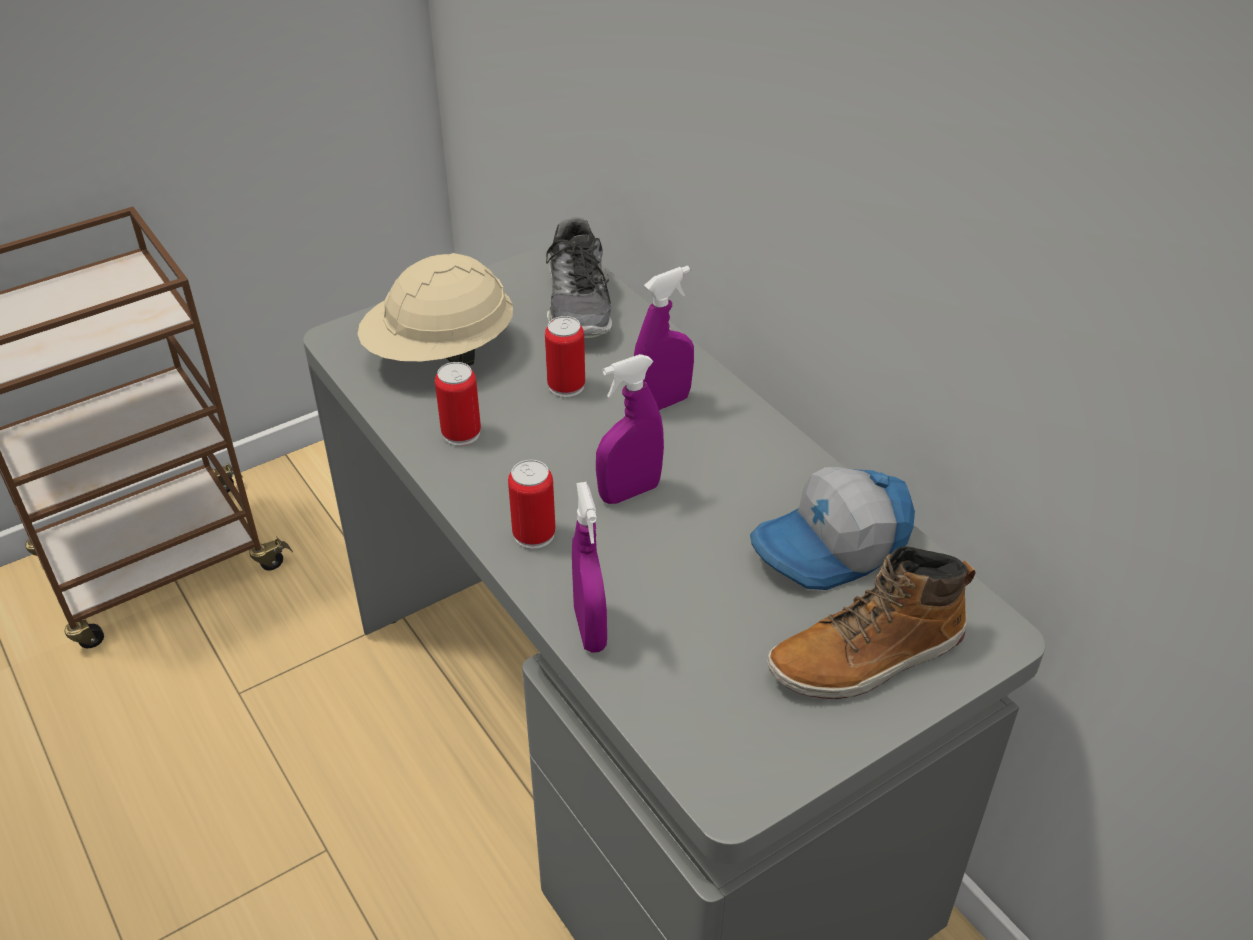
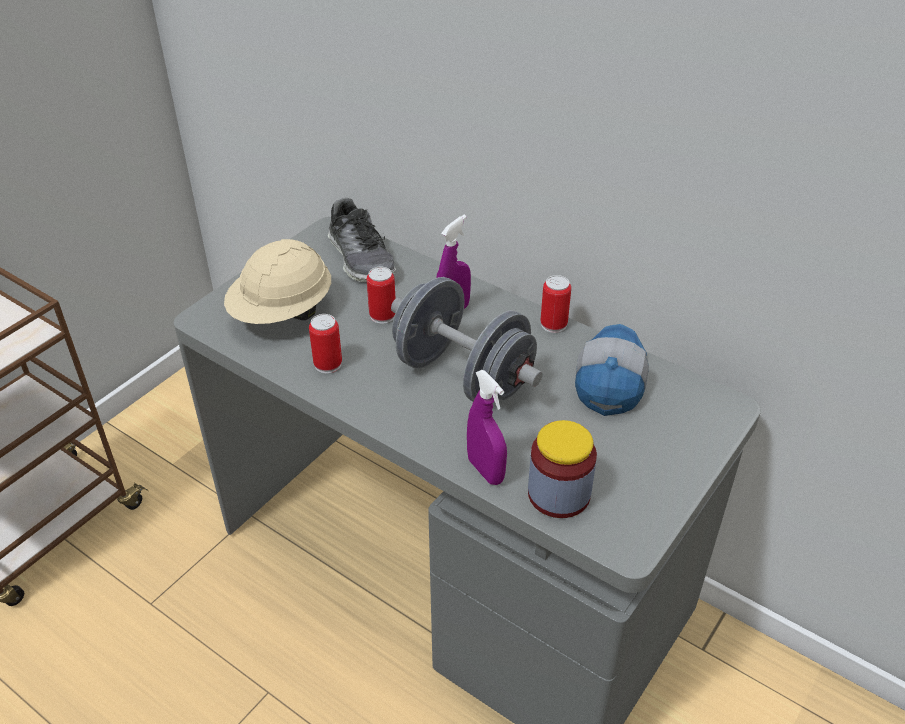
camera: 20 degrees left, 0 degrees up
(534, 534) = (415, 419): can -> can (553, 324)
(629, 492) = (463, 376): purple spray bottle -> grey dumbbell
(673, 690) = (559, 494): none -> jar
(832, 549) = (608, 379): cap -> cap turned 150 degrees clockwise
(868, 657) = (664, 440): boot -> none

